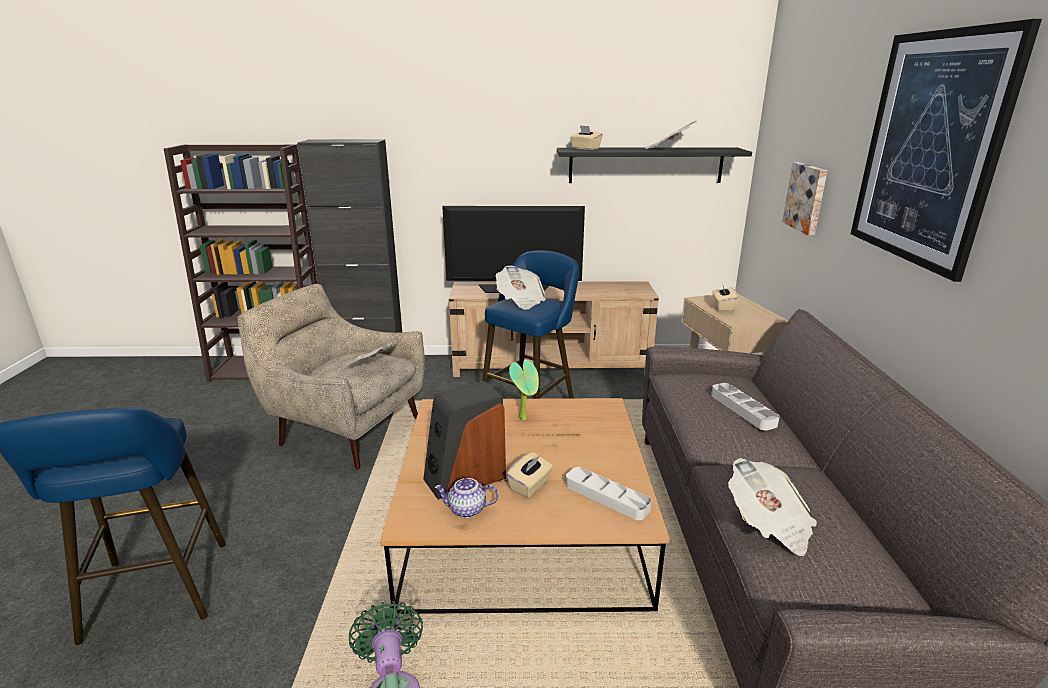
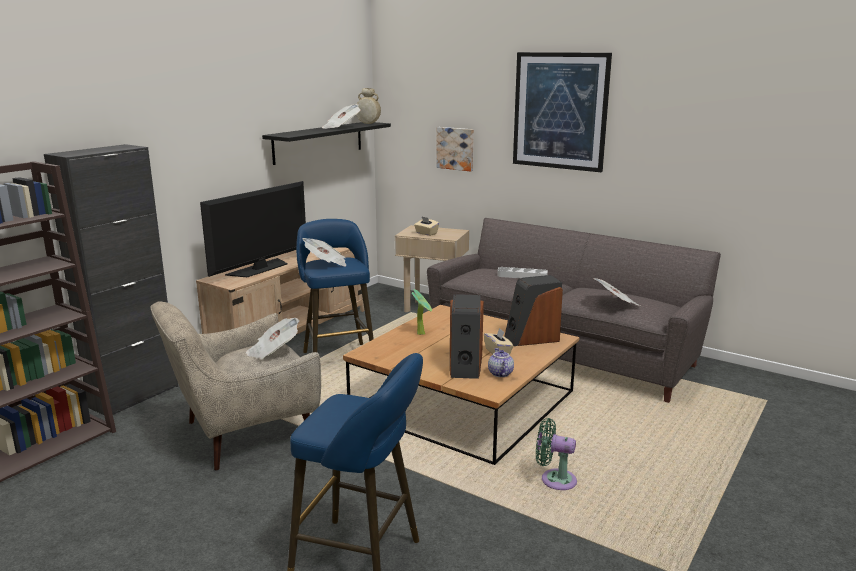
camera: 55 degrees left, 5 degrees down
(466, 510) = (499, 373): teapot -> teapot turned 135 degrees clockwise
(585, 149) = (290, 133): beige tissue box -> none
(606, 497) = (531, 338): grey tray -> speaker
(722, 149) = (368, 123): none -> beige vase

